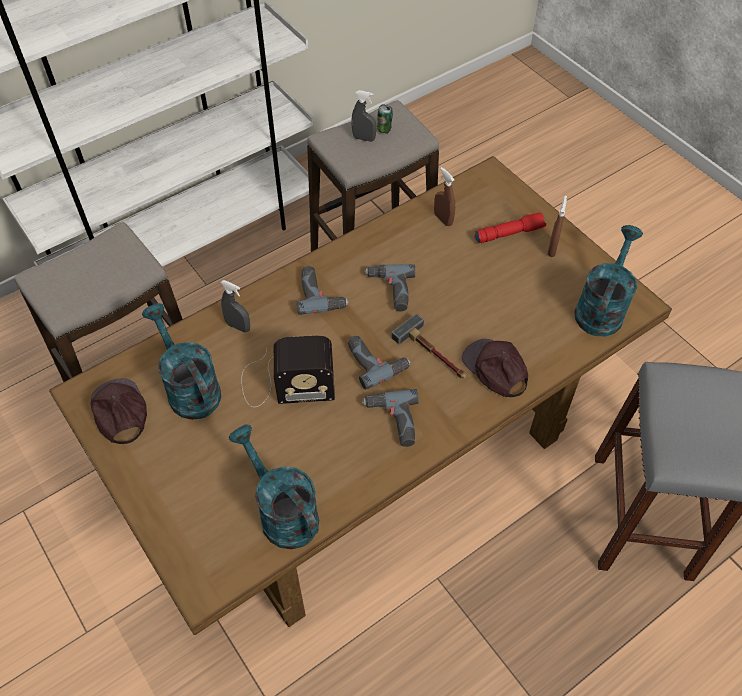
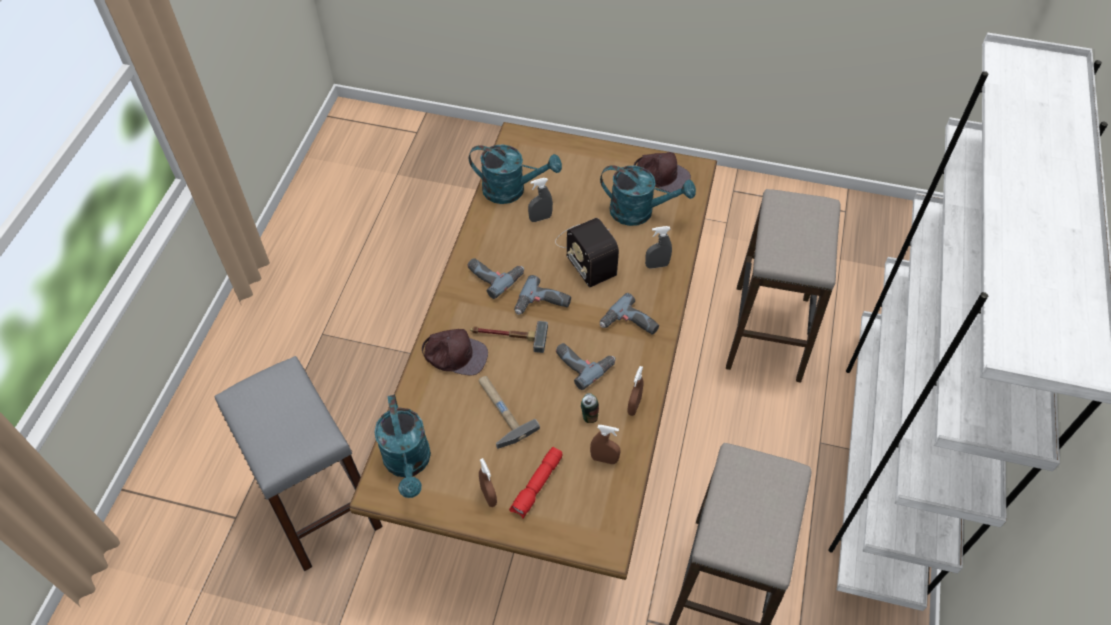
camera: 140 degrees right, 0 degrees up
(284, 383) = (586, 252): radio -> radio turned 75 degrees counterclockwise
(364, 138) = (761, 503): grey spray bottle -> grey spray bottle (540, 218)
(384, 130) = (754, 527): can -> can (589, 416)
(384, 237) = (634, 406): none -> brown spray bottle
(494, 299) = (500, 411): none -> hammer

